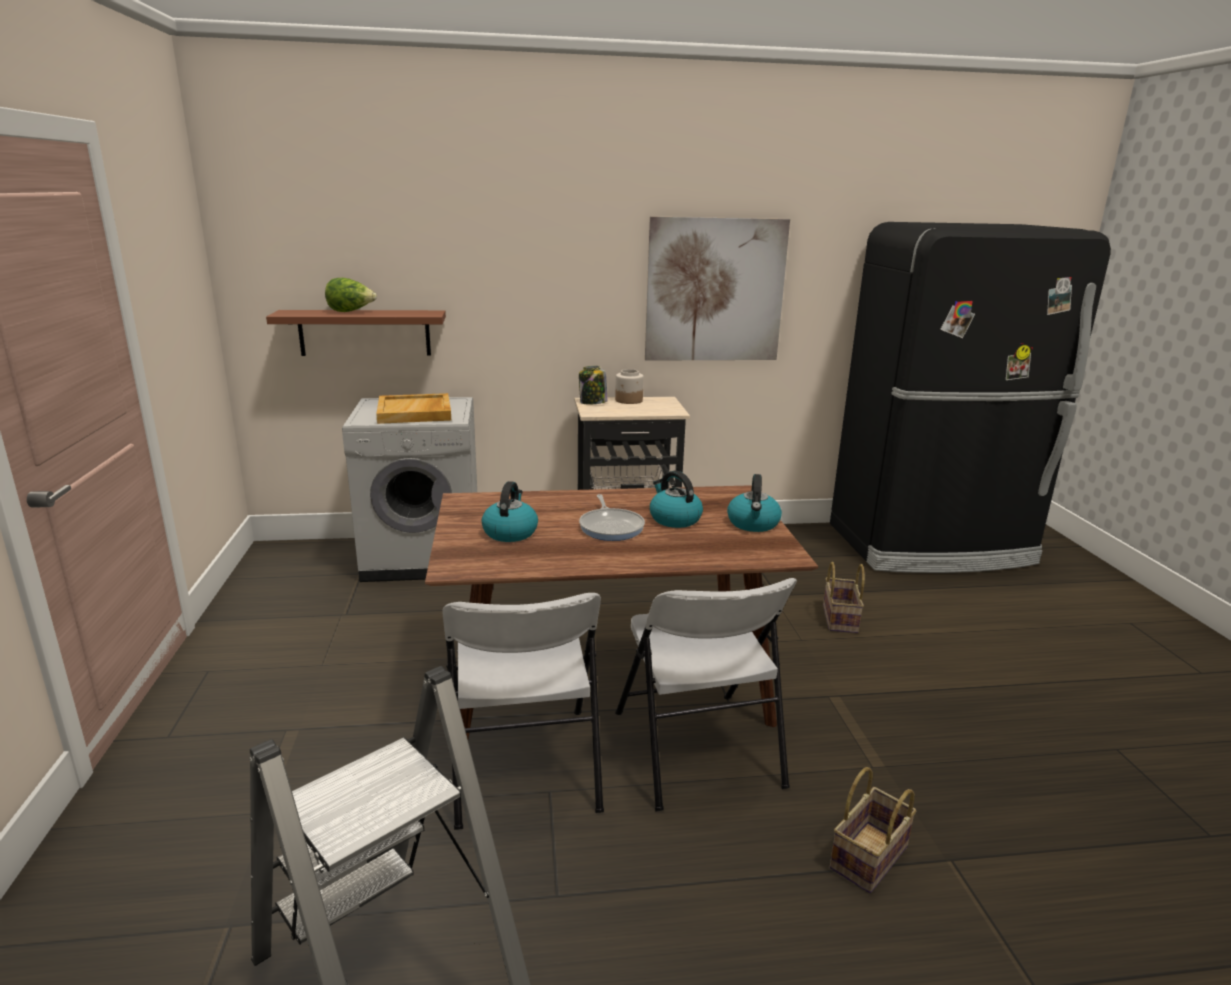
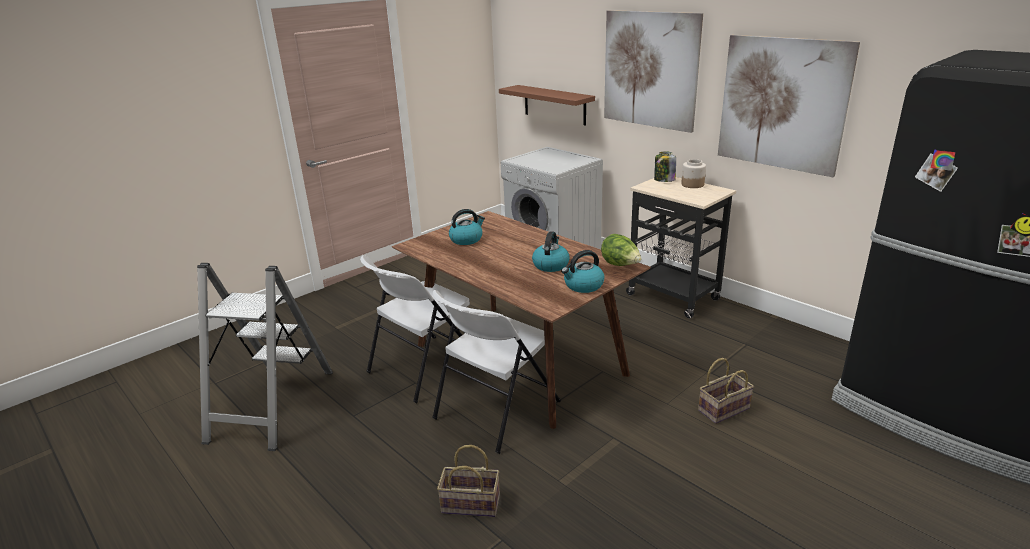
camera: 55 degrees right, 5 degrees up
(351, 312) = (543, 90): lettuce -> lettuce (620, 265)
(415, 412) = (549, 161): beige tray -> none
(537, 266) = (650, 70): none -> picture
(611, 527) = (511, 255): frying pan -> none

